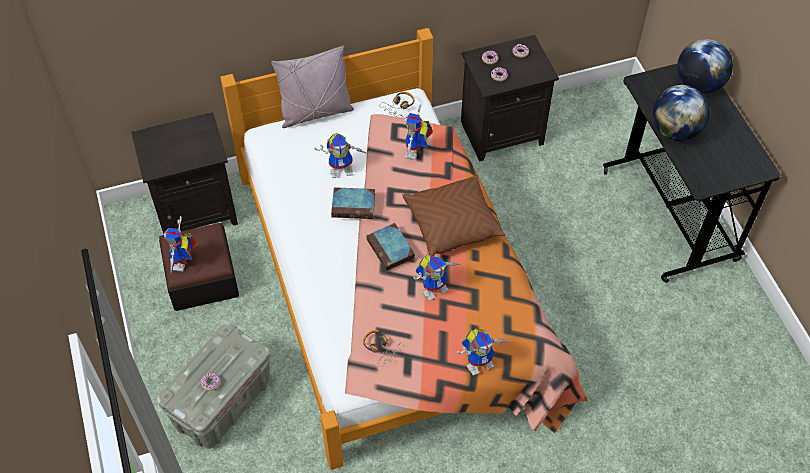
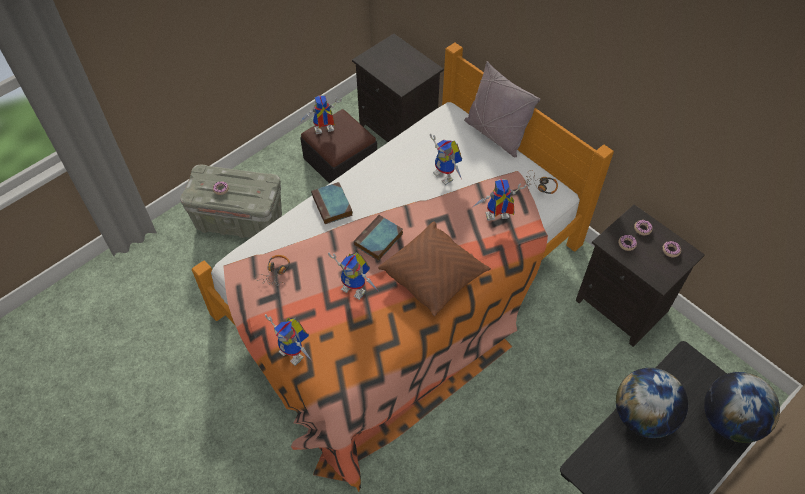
camera: 65 degrees right, 0 degrees up
(354, 205) = (410, 197): book -> book (333, 206)

